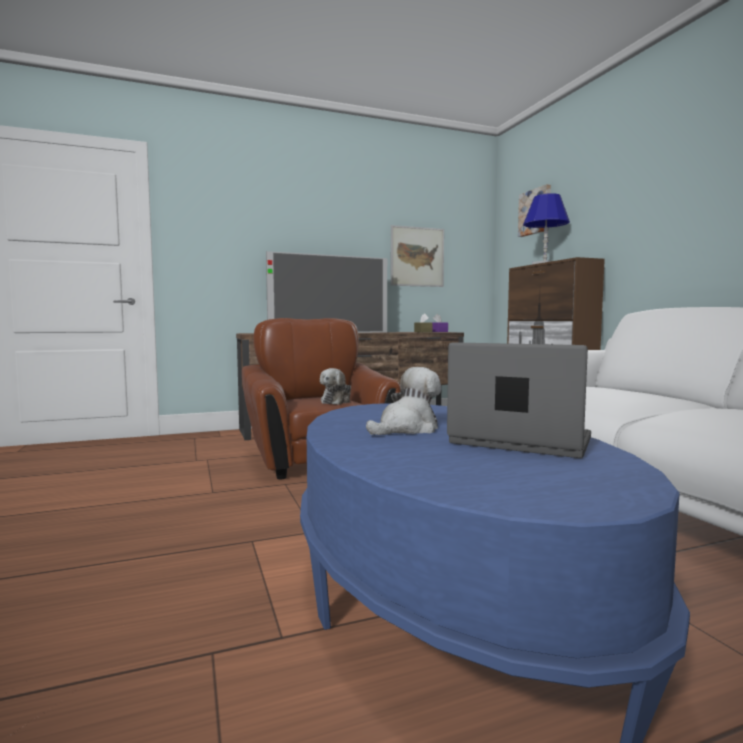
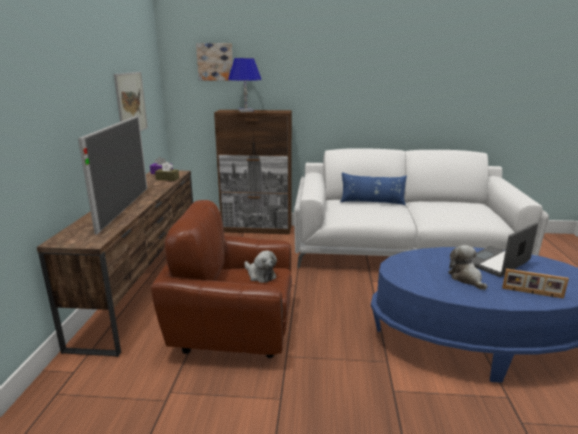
camera: 65 degrees left, 15 degrees up
(407, 460) = (532, 293): none -> picture frame
(637, 392) = (372, 202): none -> blue pillow

